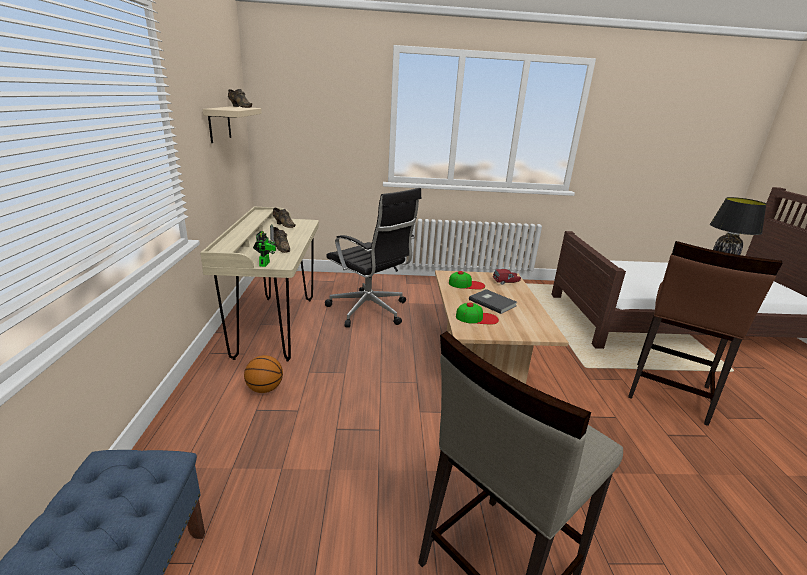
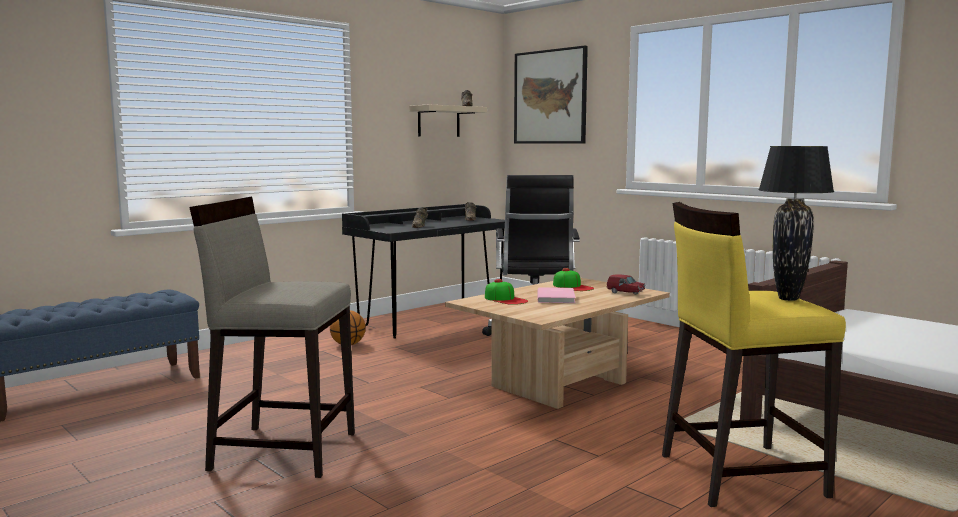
camera: 50 degrees right, 15 degrees down
(265, 263) = (382, 229): toy robot -> none
(275, 326) = (431, 321): beige desk -> black desk
(305, 98) = (550, 97): none -> picture
(492, 302) = (557, 297): grey book -> pink book
(668, 392) = (739, 474): brown stool -> yellow stool

